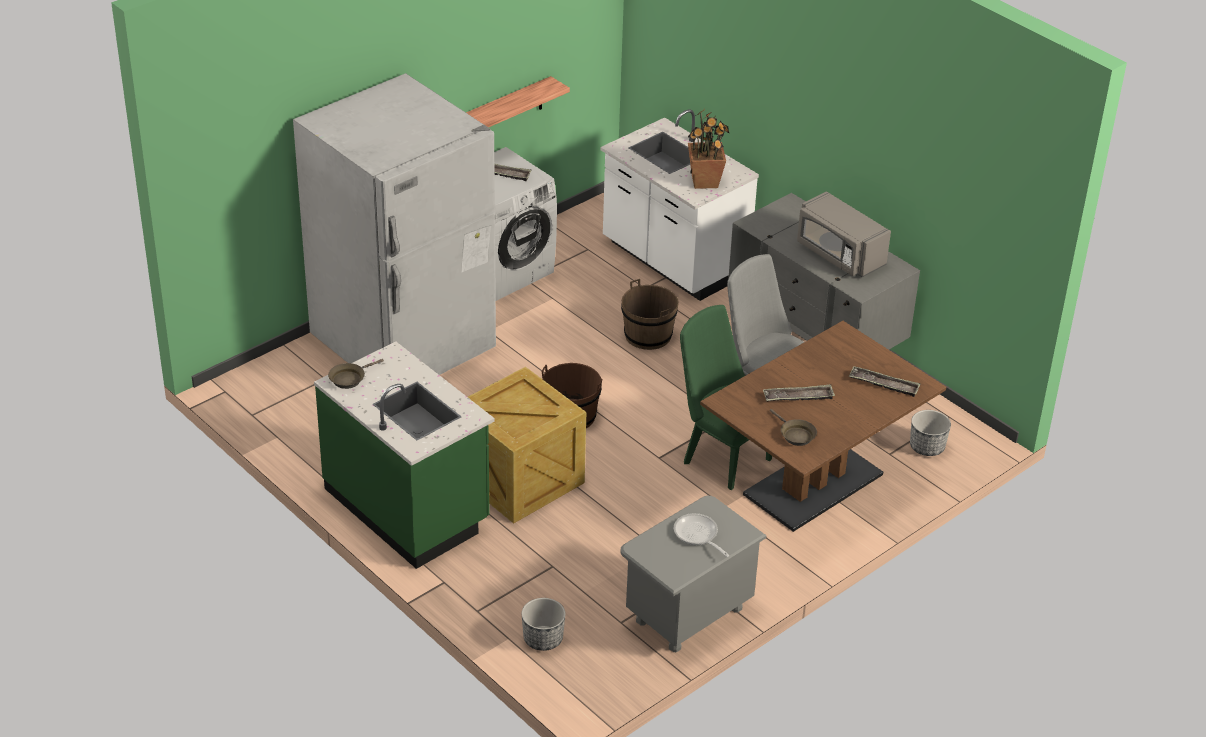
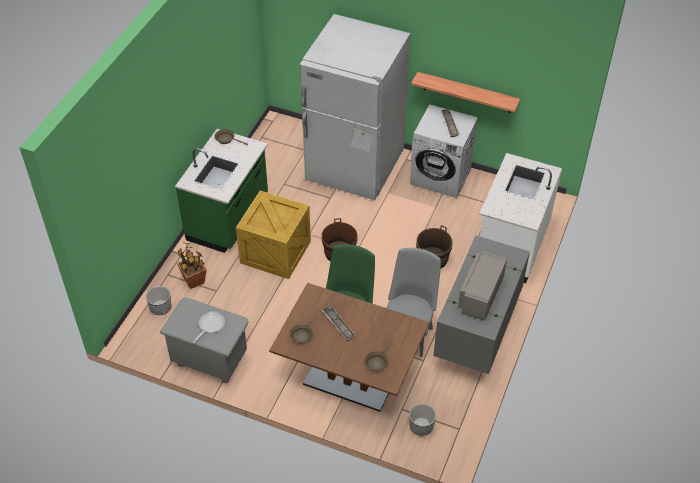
camera: 65 degrees right, 10 degrees up
(705, 181) = (509, 209): potted plant -> potted plant (194, 281)
(884, 384) = (377, 362): tray -> brown frying pan

